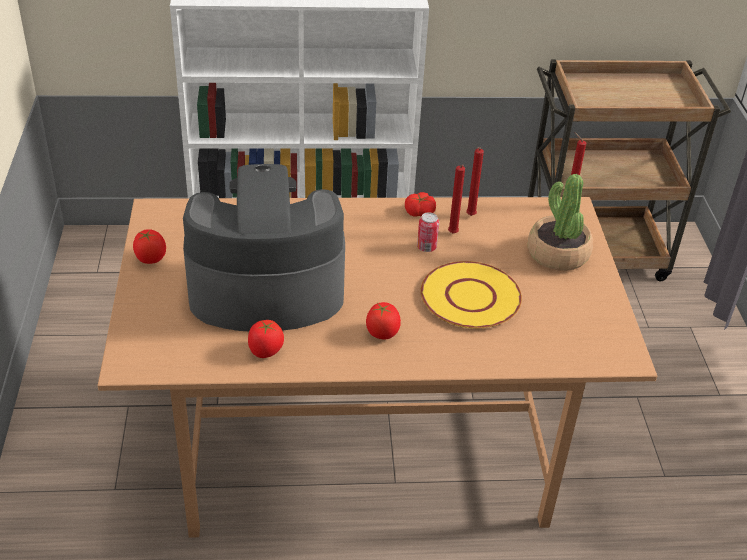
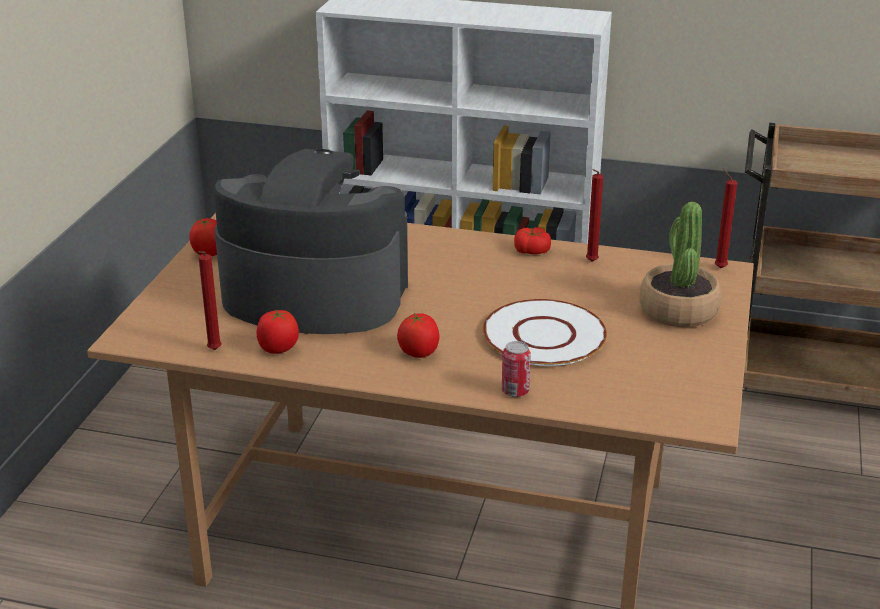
camera: 20 degrees right, 10 degrees down
(426, 247) = (520, 283): can -> can (515, 391)
(453, 234) = (559, 276): red candle -> red candle (213, 351)
(471, 297) = (545, 335): yellow plate -> white plate

